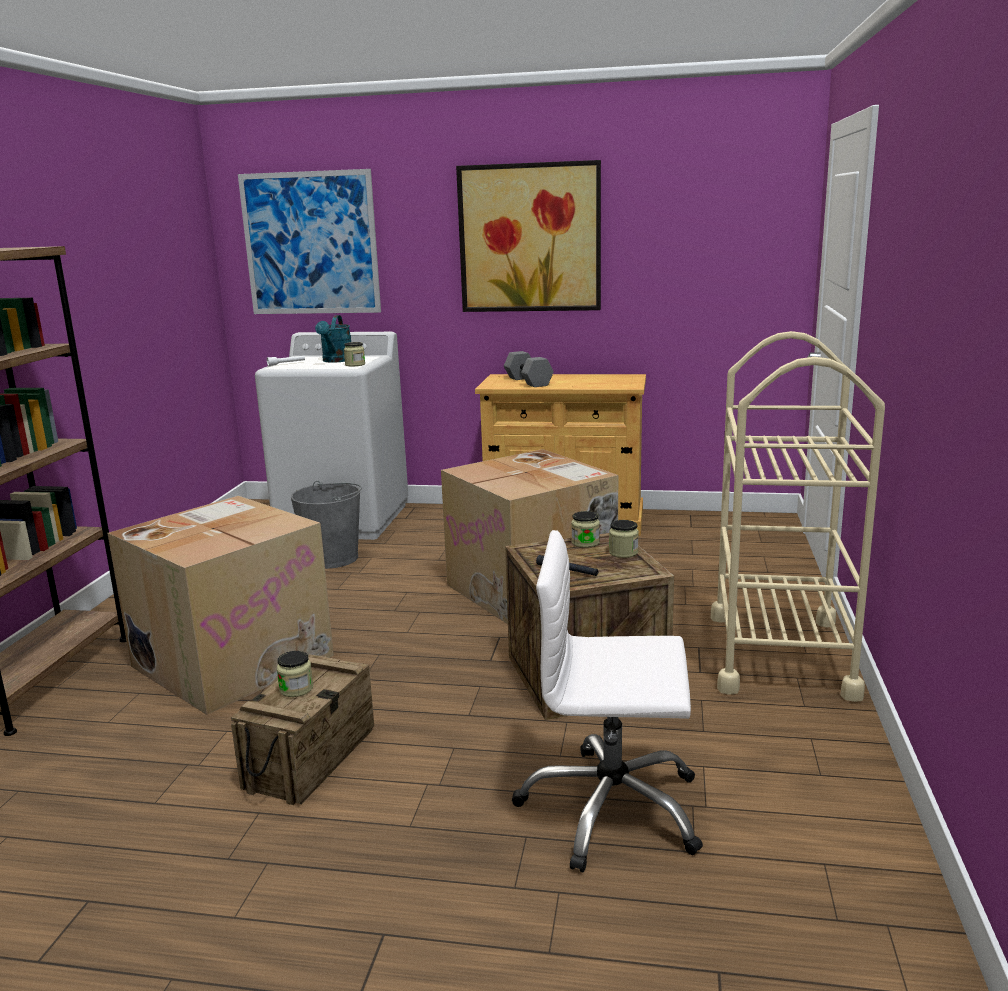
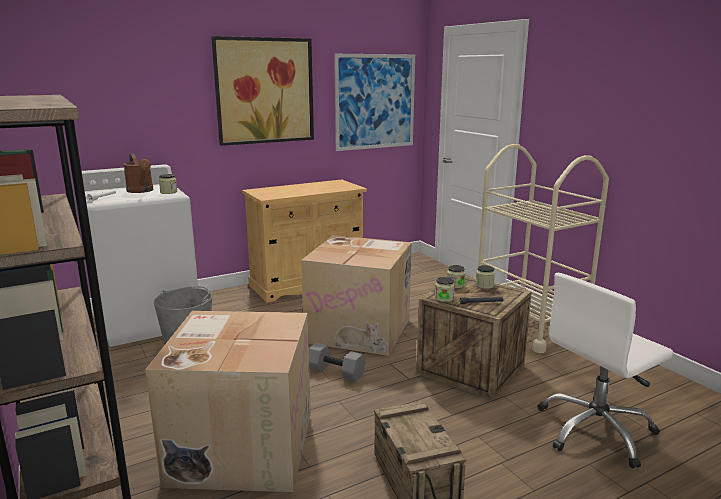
camera: 40 degrees left, 0 degrees up
(296, 689) = (413, 434): jar -> jar (444, 298)
(310, 243) = (84, 94): picture -> picture (375, 102)
(336, 361) = (141, 191): turquoise watering can -> brown watering can
(527, 381) = (283, 192): grey dumbbell -> grey dumbbell (335, 372)

